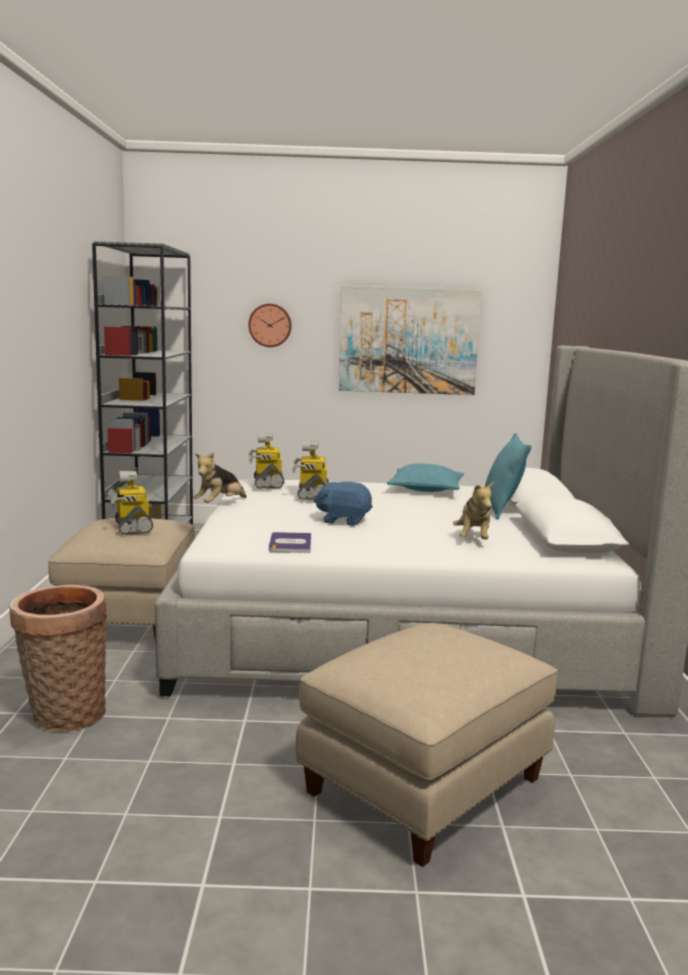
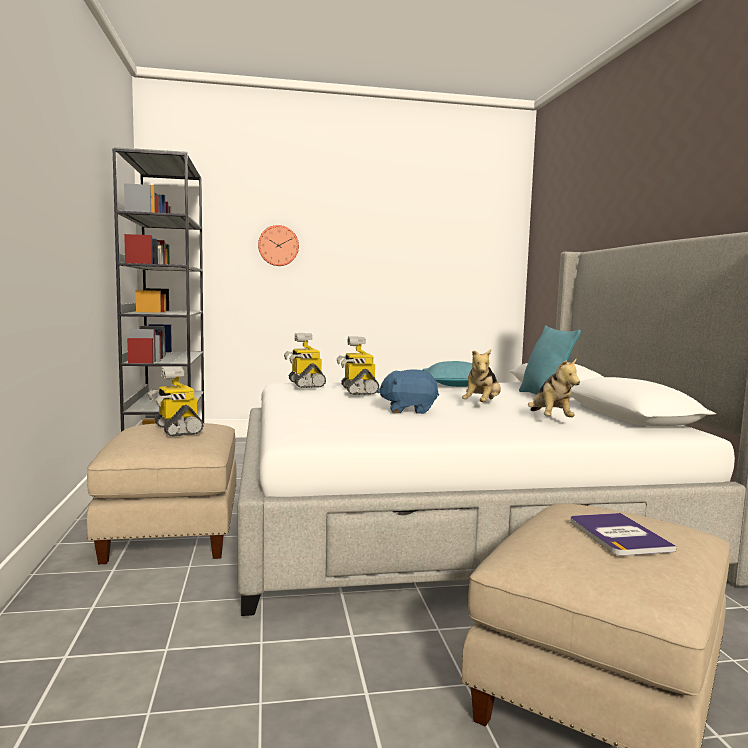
camera: 10 degrees left, 5 degrees down
(64, 715) = (129, 653): basket -> none
(220, 504) = (271, 401): plush toy -> plush toy (482, 405)
(290, 543) = (377, 431): book -> book (618, 535)
(408, 340) = (405, 260): picture -> none

